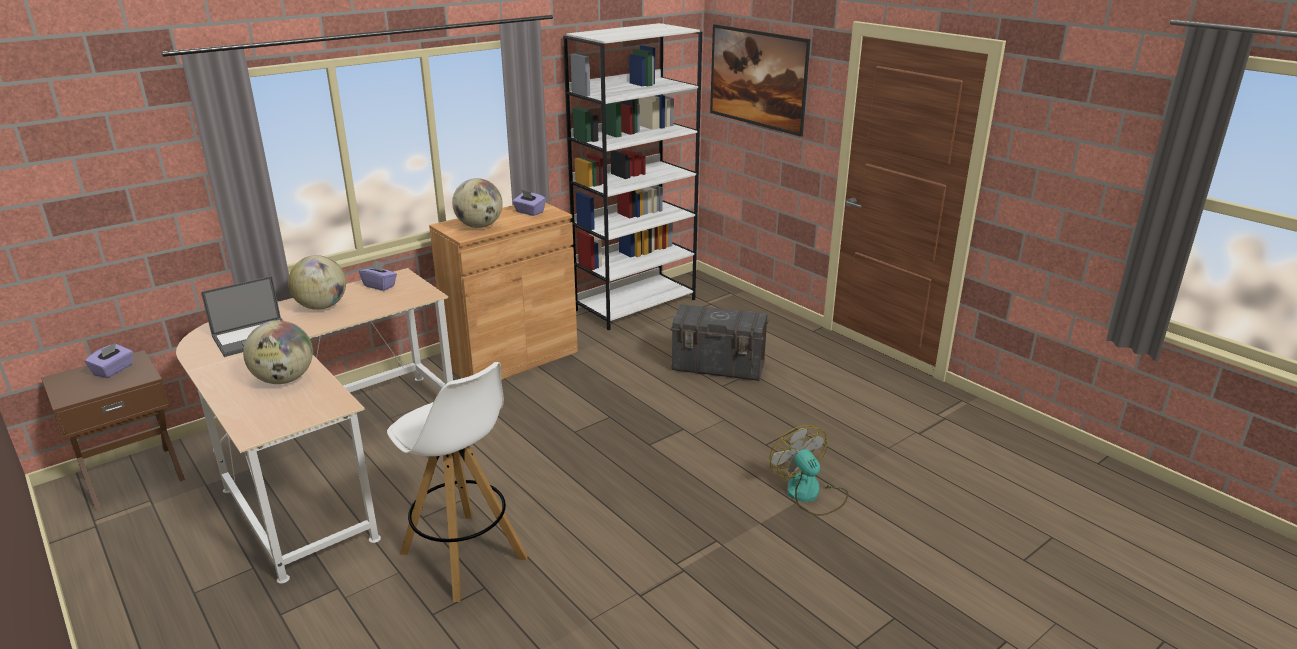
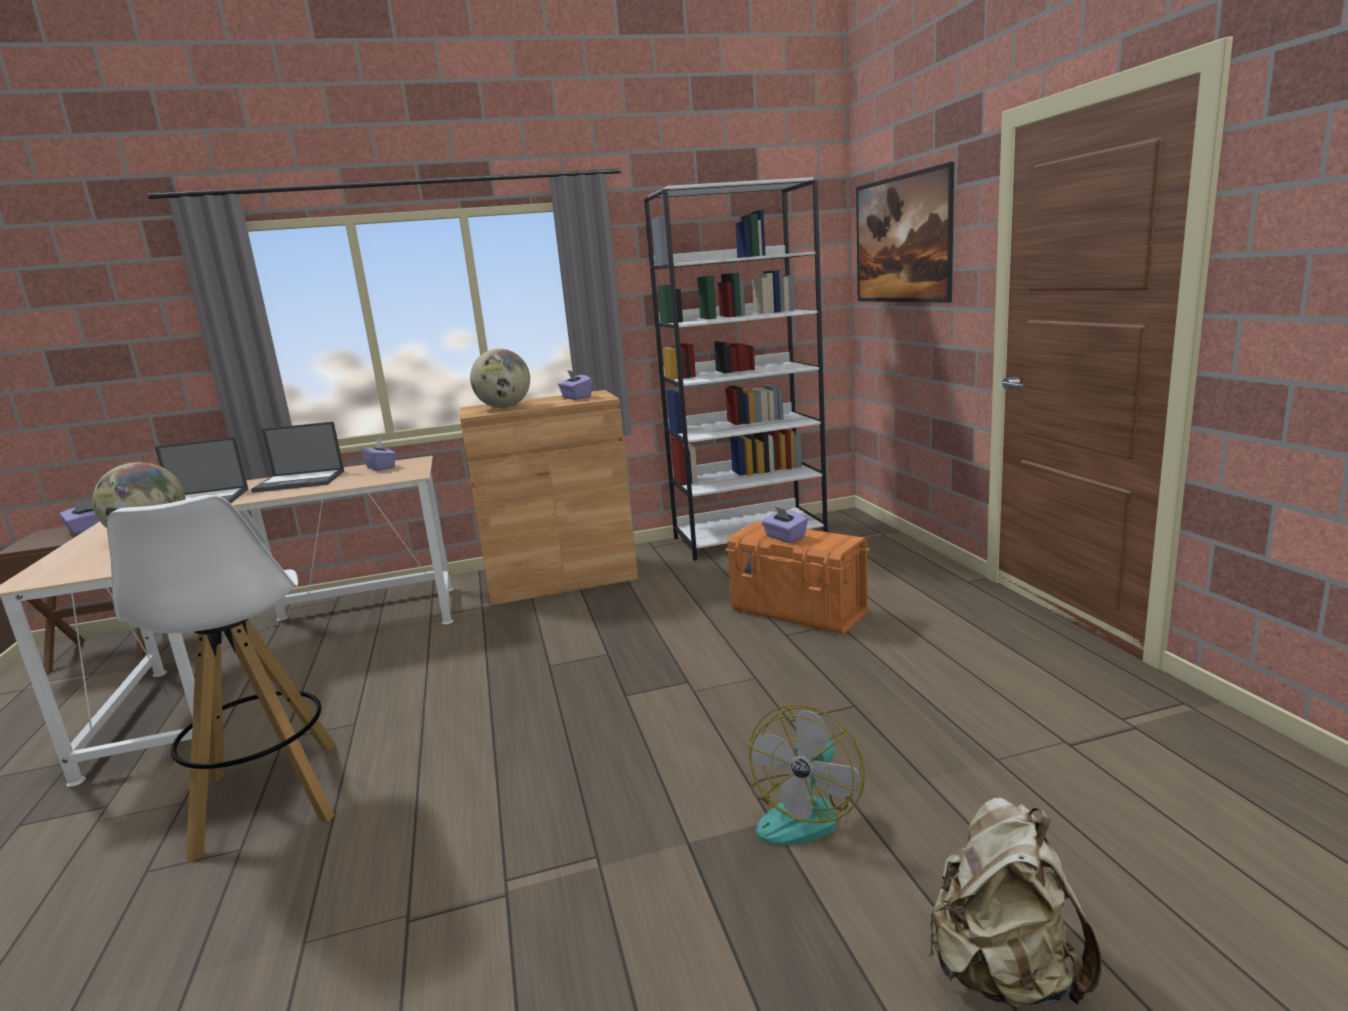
camera: 25 degrees right, 10 degrees down
(322, 306) = (301, 481): globe -> laptop
(714, 317) = (784, 537): none -> purple tissue box
(718, 367) = (798, 612): grey storage box -> orange storage box
(809, 494) = (804, 812): fan -> fan turned 150 degrees counterclockwise
(938, 545) = (1003, 972): none -> beige backpack

